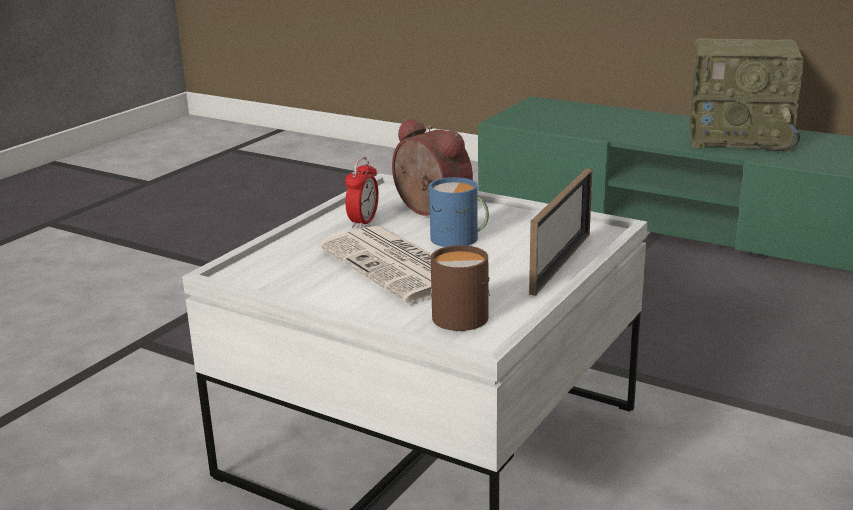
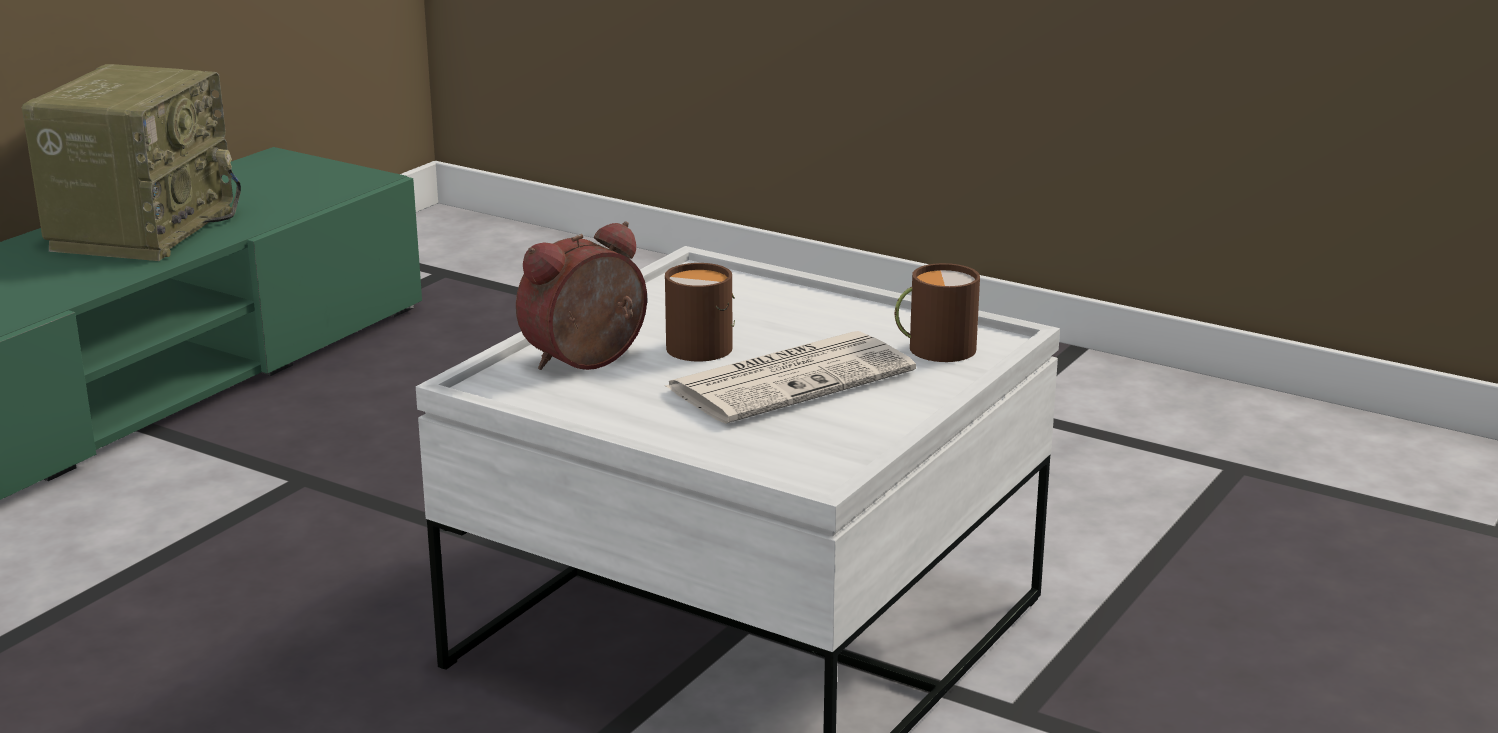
camera: 90 degrees left, 0 degrees up
(363, 222) = (621, 402): alarm clock -> none
(459, 239) = (702, 345): blue mug -> brown mug
(561, 263) = (791, 297): picture frame -> none

